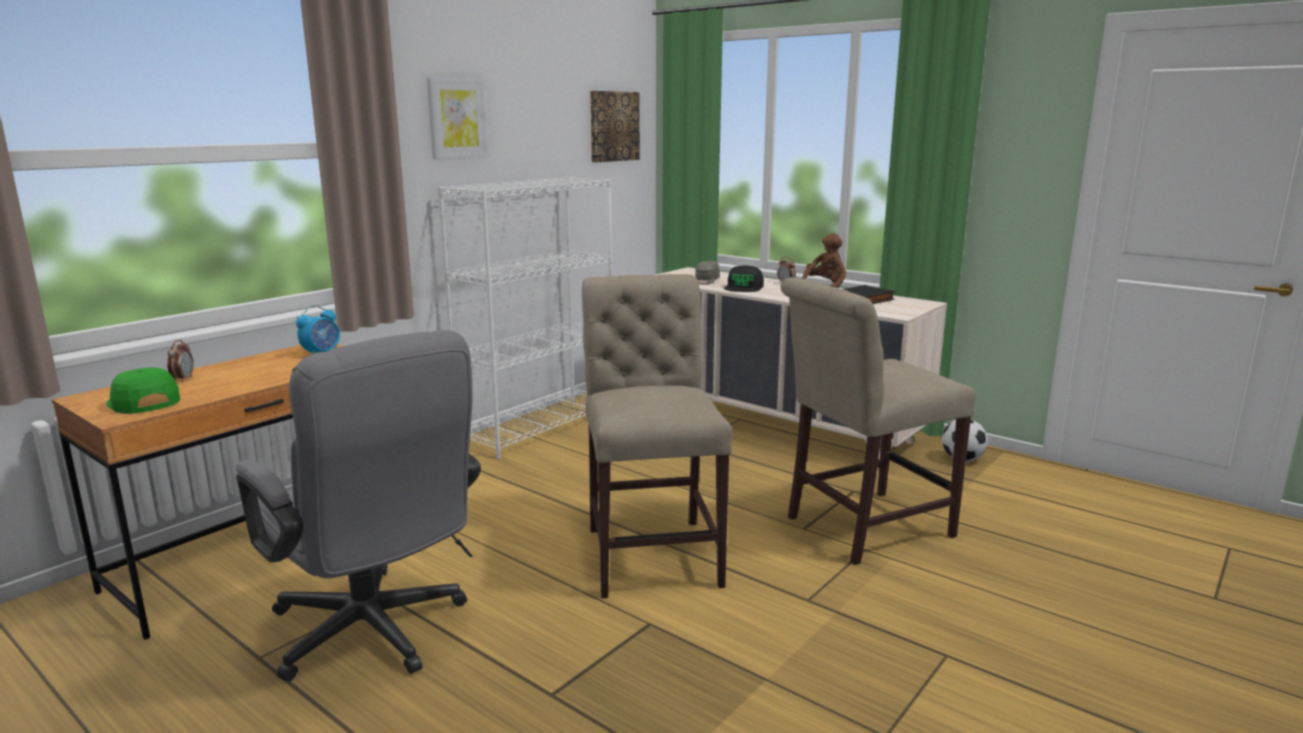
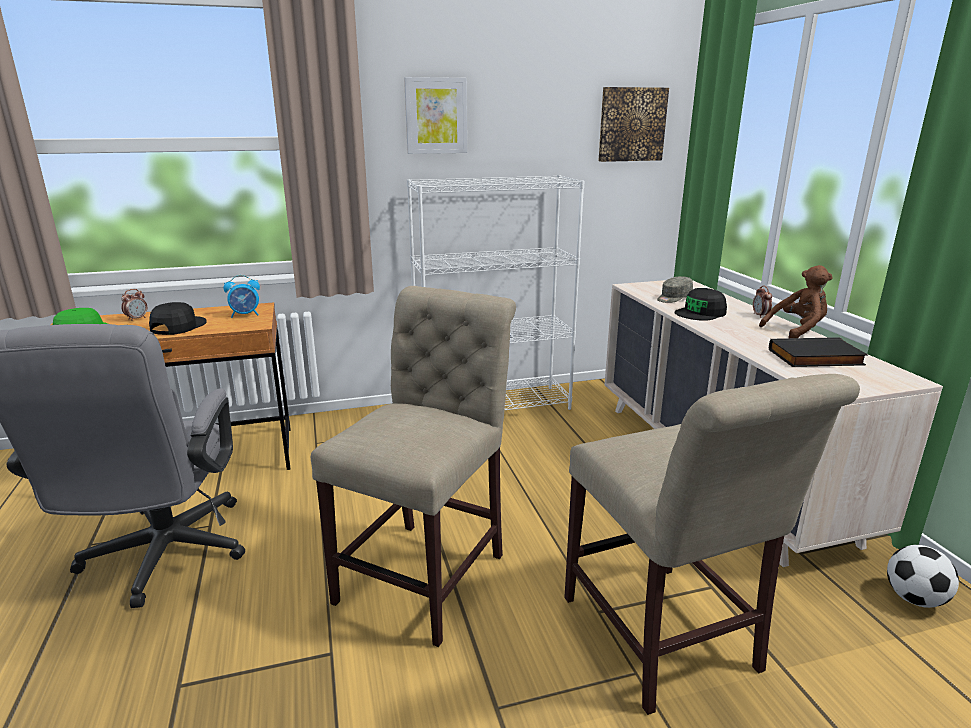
camera: 35 degrees right, 5 degrees up
(264, 375) = (178, 326): none -> black cap
(861, 528) = (664, 641): beige chair -> beige chair turned 120 degrees counterclockwise

